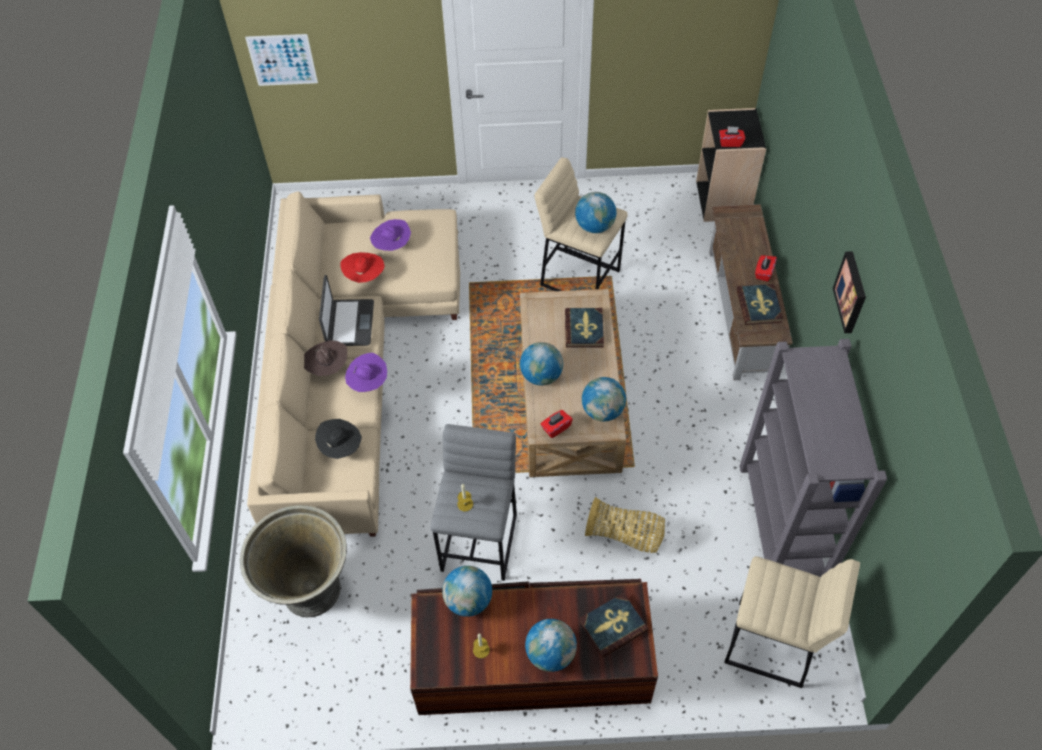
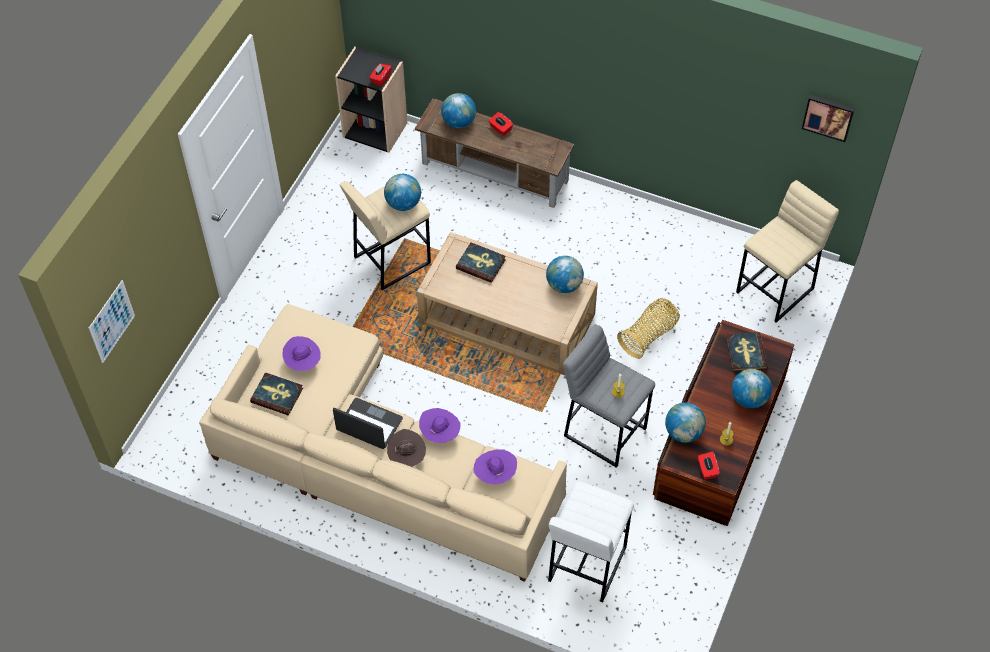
camera: 65 degrees left, 0 degrees up
(310, 590) = (586, 565): grey planter -> white stool
(341, 447) = (495, 474): black hat -> purple hat
(365, 277) = (324, 395): red hat -> none
(541, 375) = (508, 310): globe -> globe (459, 122)
(556, 428) = (562, 321): red tissue box -> red tissue box (707, 470)
(759, 306) = (529, 146): book -> book (277, 395)
(782, 525) = (690, 239): grey bookcase -> none
(852, 292) = (633, 62): picture -> picture (828, 116)

